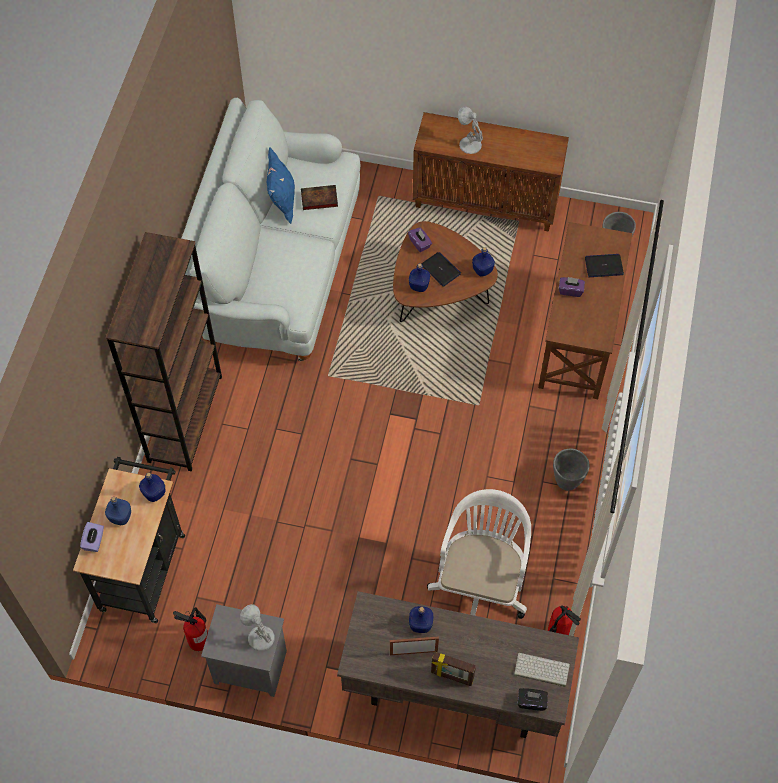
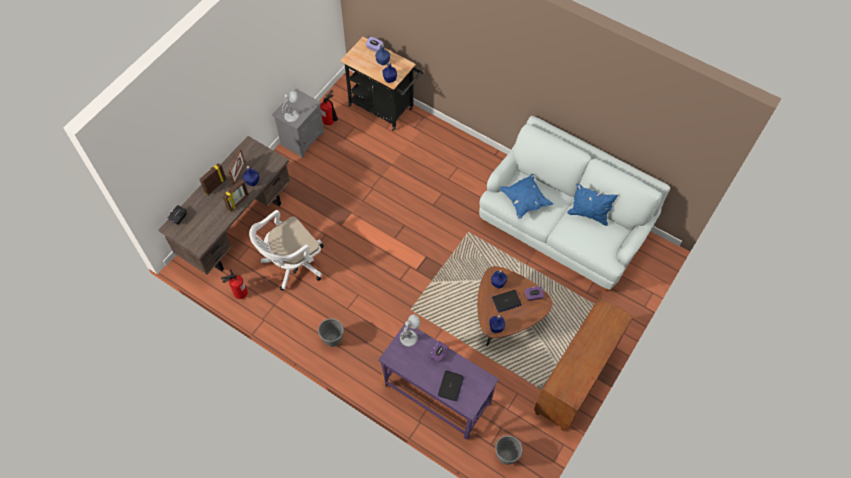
camera: 110 degrees right, 0 degrees up
(185, 418) = (469, 150): brown bookcase -> none
(291, 276) = (524, 201): none -> blue pillow
(318, 199) = (583, 235): book -> none
(466, 627) = (238, 202): none -> picture frame
(469, 144) = (592, 335): white table lamp -> white table lamp (409, 337)
(480, 583) = (291, 264): white office chair -> white office chair turned 105 degrees clockwise
(541, 670) = (193, 229): keyboard -> none
(578, 337) = (436, 394): brown desk -> purple desk

